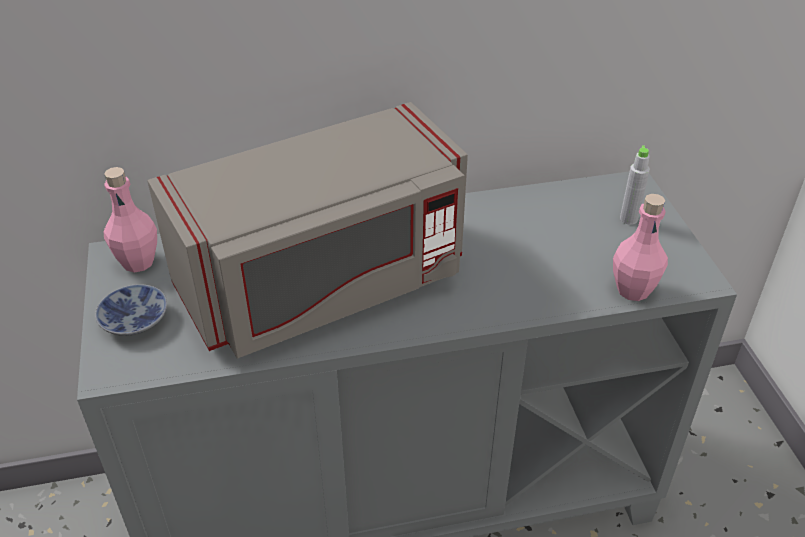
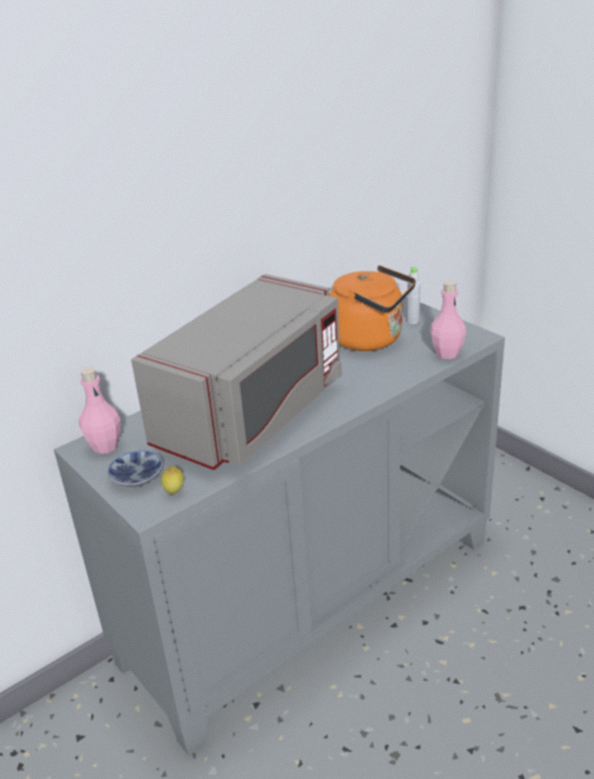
camera: 25 degrees left, 10 degrees down
(154, 360) = (174, 492): none -> lemon
(551, 227) = (371, 339): none -> orange kettle

